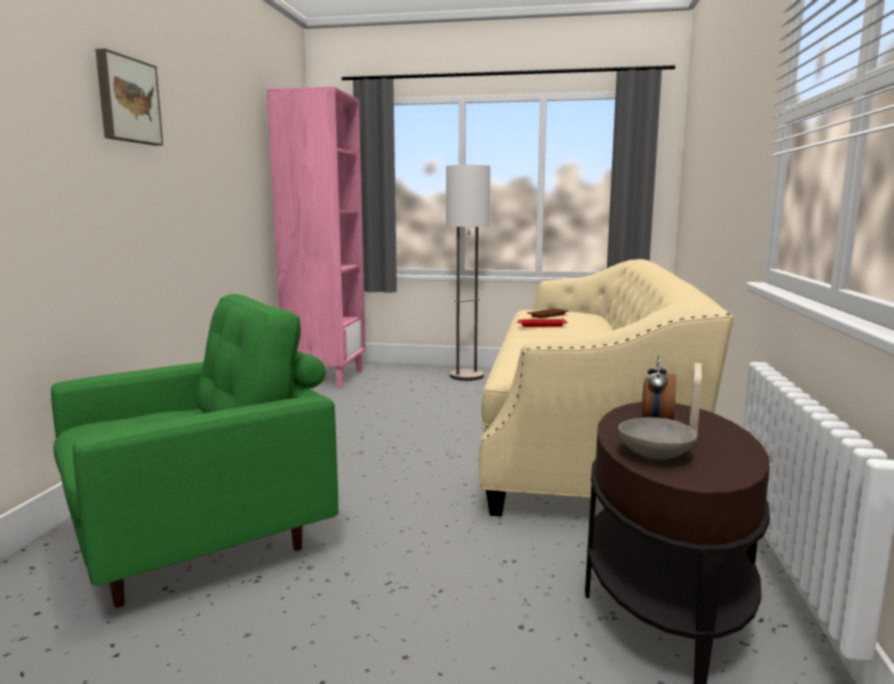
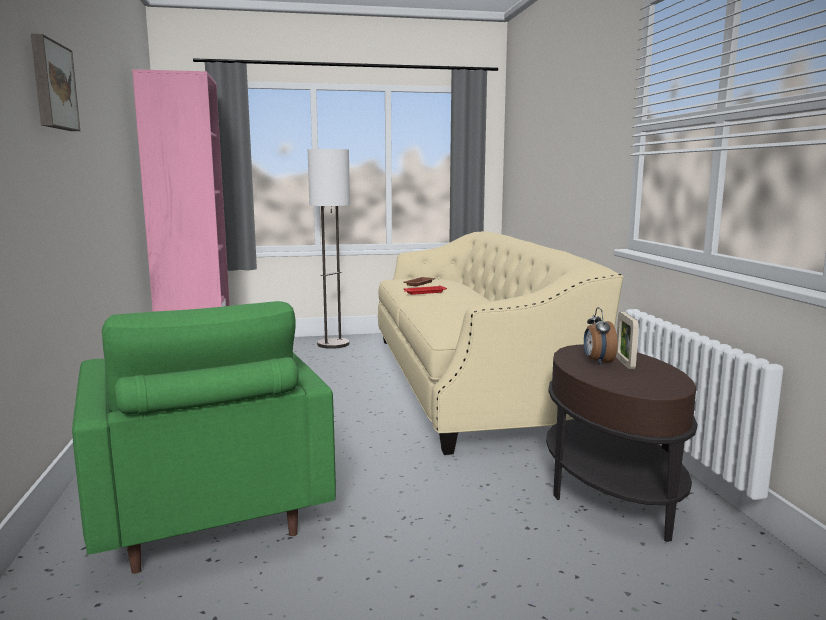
camera: 20 degrees left, 0 degrees up
(201, 540) = (206, 516): green armchair -> green armchair turned 120 degrees clockwise
(654, 455) = (618, 381): grey bowl -> none

